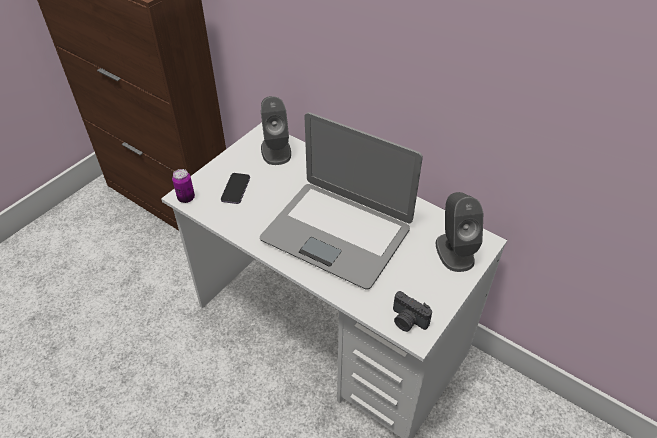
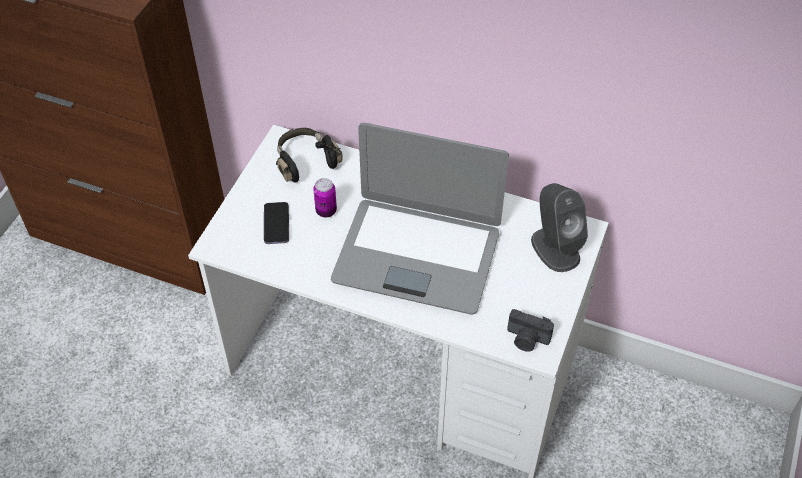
camera: 15 degrees left, 5 degrees up
(186, 198) = (220, 248): can -> can (326, 211)
(276, 150) = (305, 162): grey speaker -> black headphones

